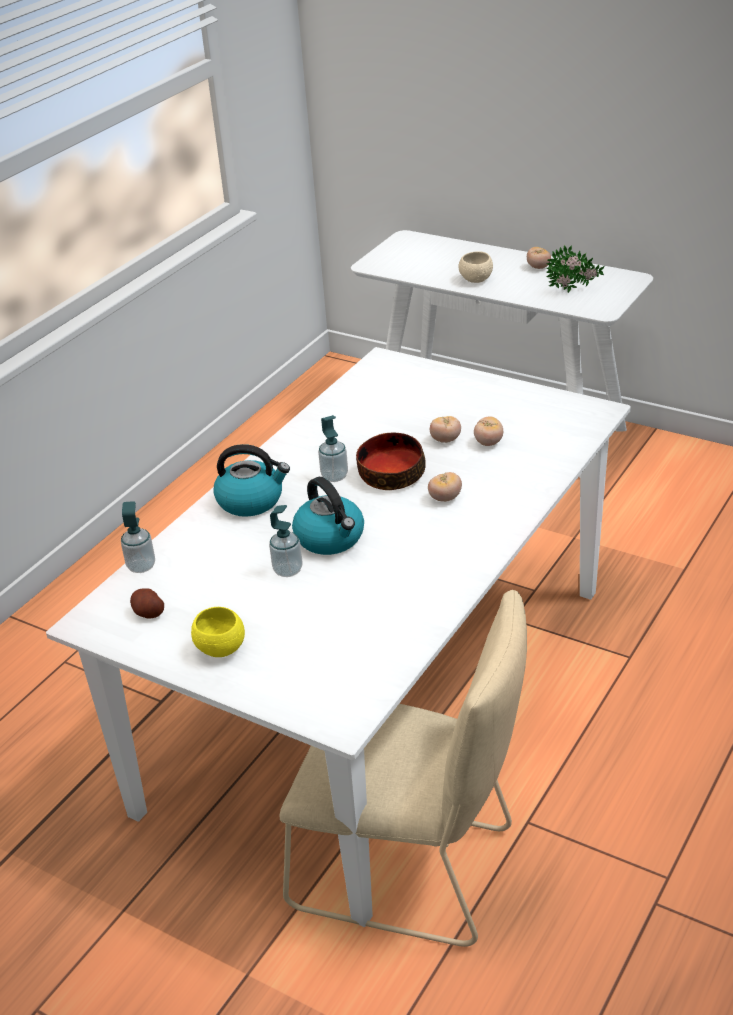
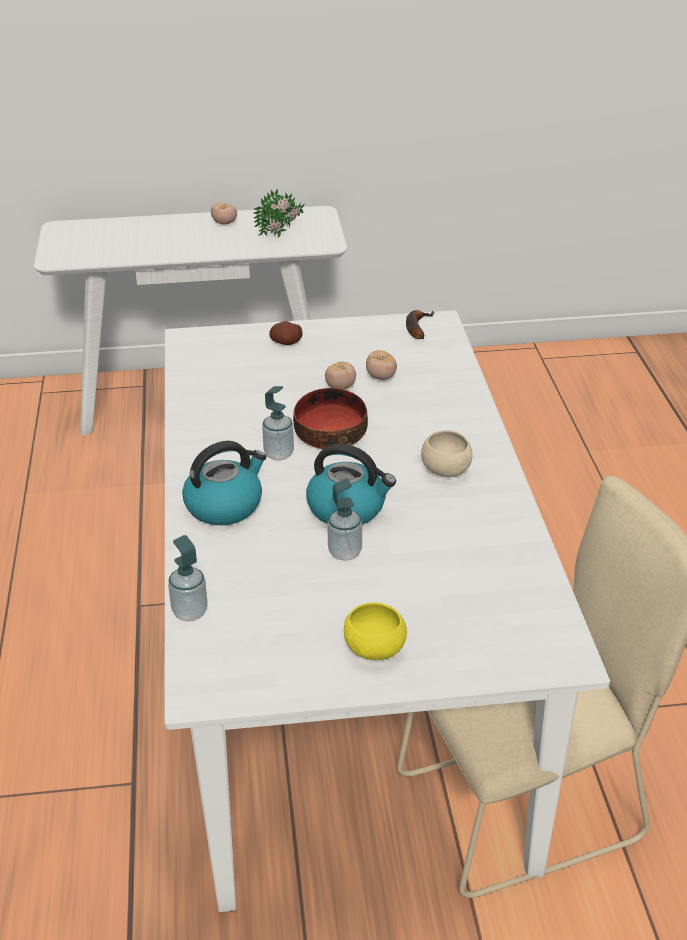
camera: 40 degrees left, 0 degrees up
(148, 613) = (258, 652): potato -> potato (286, 343)
(445, 498) = (404, 436): tomato -> none
(475, 280) = (179, 248): beige bowl -> beige bowl (445, 471)
(573, 409) = (416, 327): none -> banana

